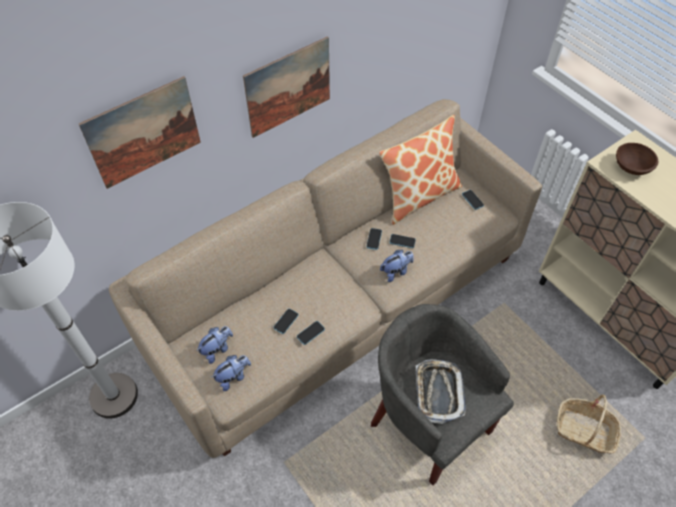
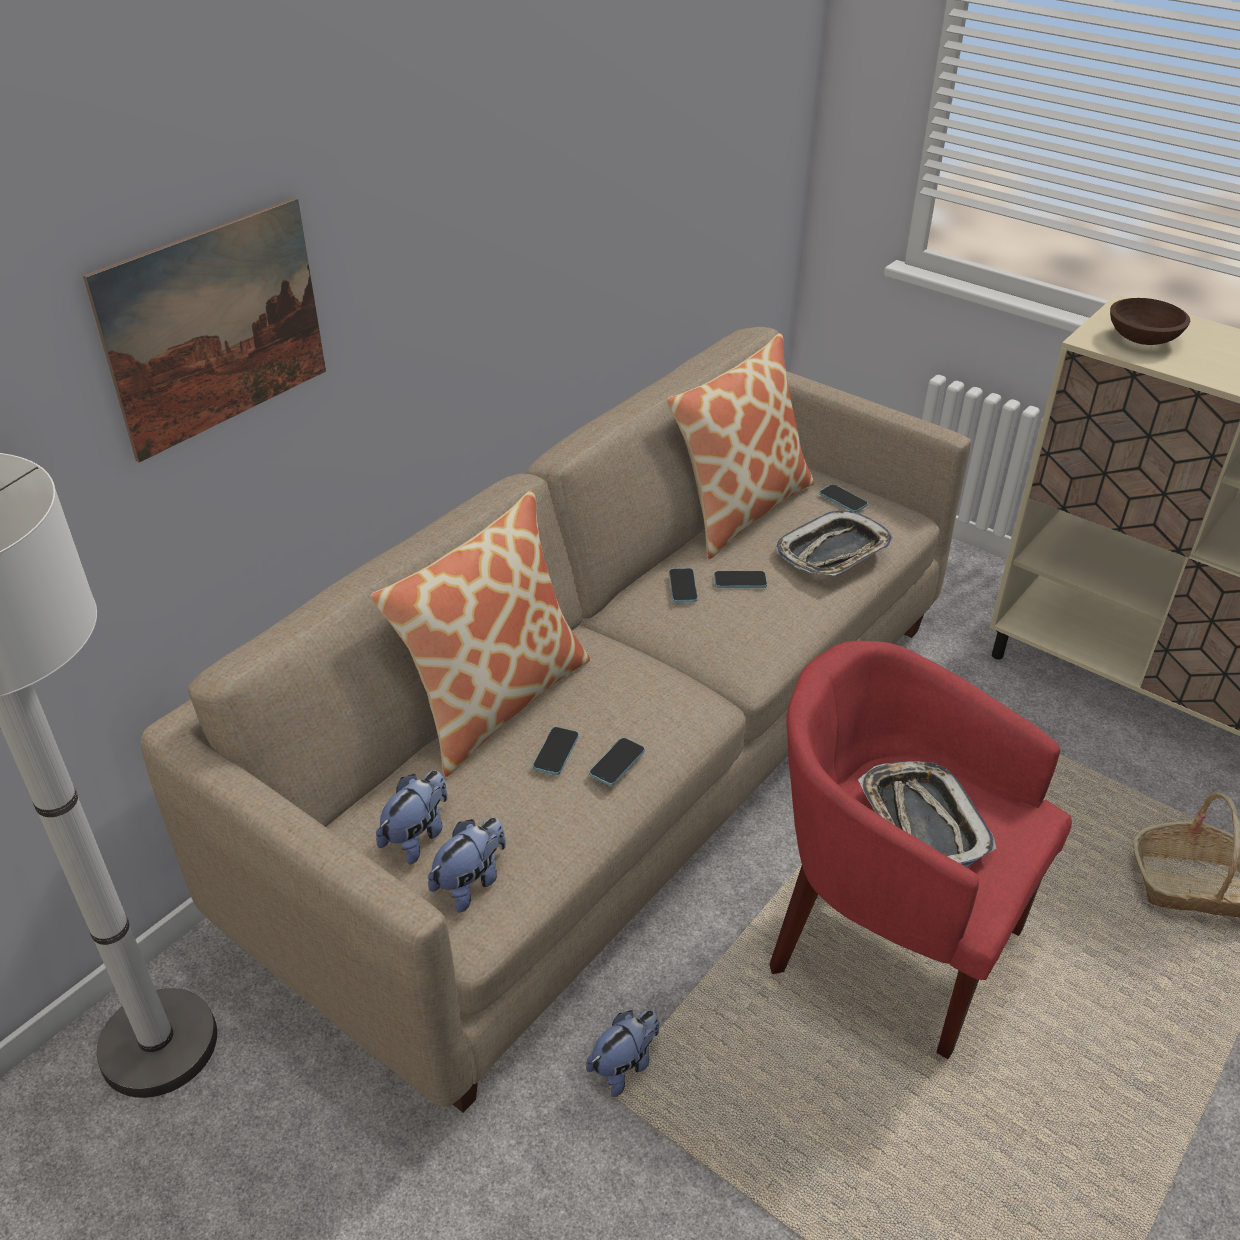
camera: 15 degrees left, 15 degrees down
(269, 286) = (495, 700): none -> pillow
(288, 87) = (481, 268): picture -> none
(396, 271) = (748, 632): plush toy -> plush toy (624, 1065)
(428, 421) = (887, 937): grey armchair -> red armchair
(454, 233) = (833, 552): none -> tray

